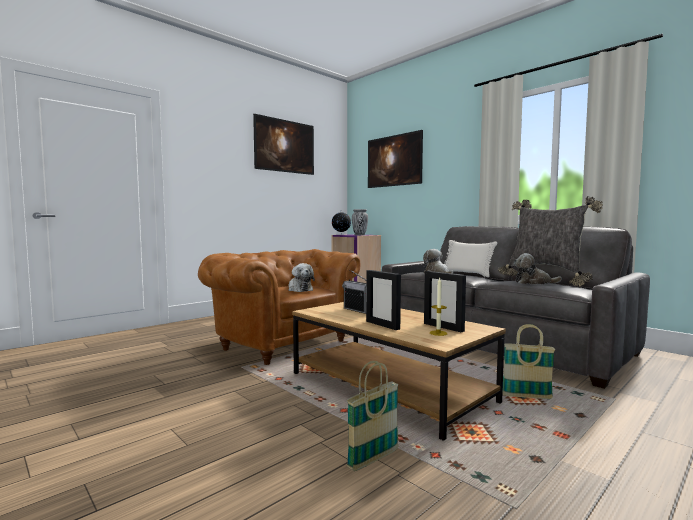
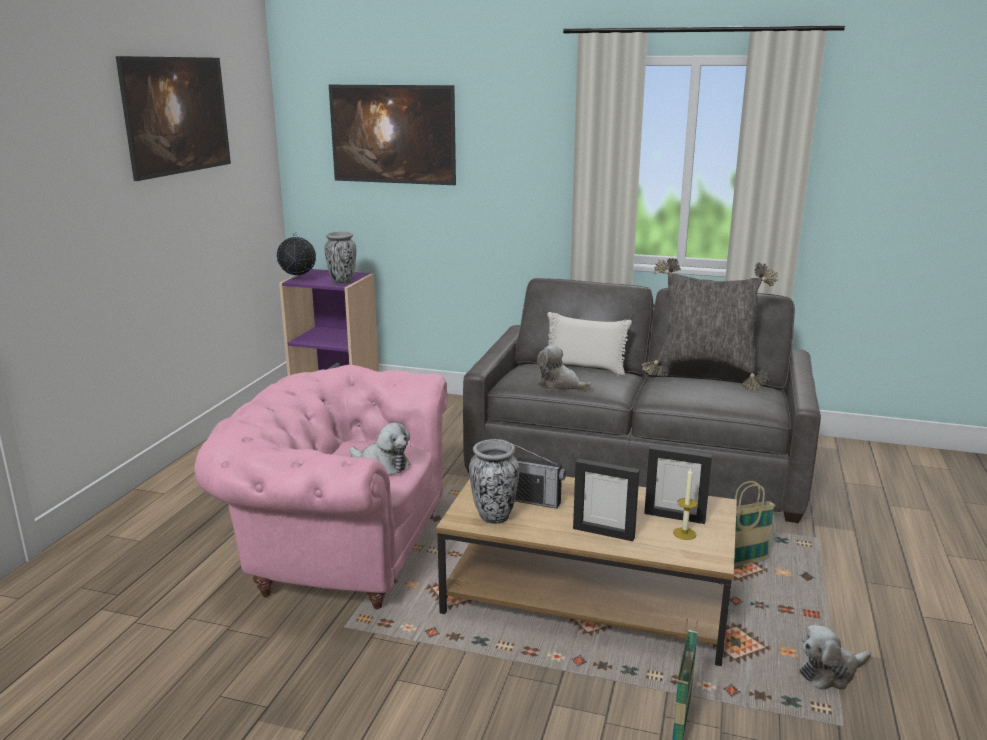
camera: 30 degrees left, 15 degrees up
(279, 343) = (337, 551): brown armchair -> pink armchair
(329, 312) = (494, 516): none -> vase
(533, 282) = (705, 394): plush toy -> plush toy (830, 672)

